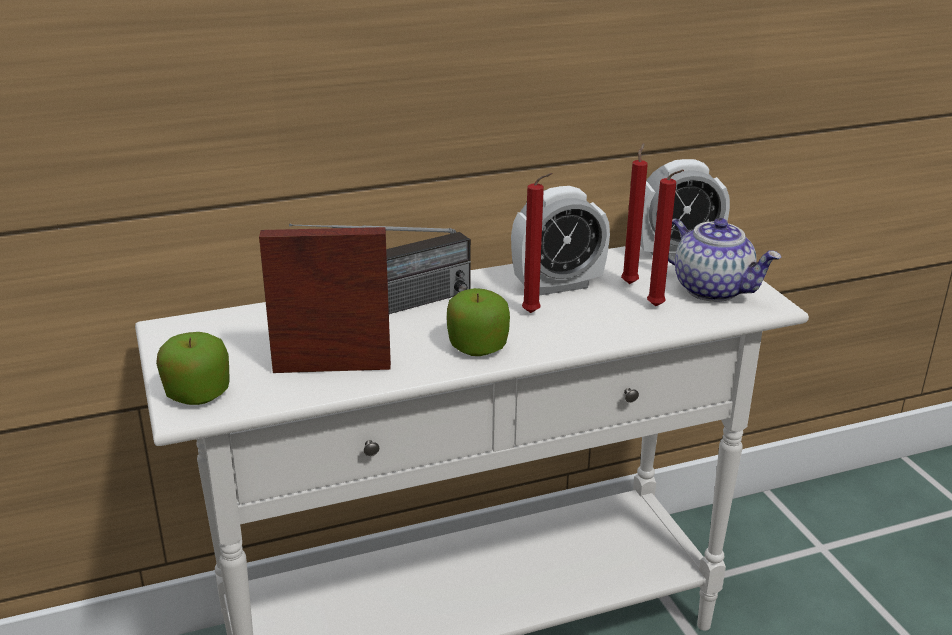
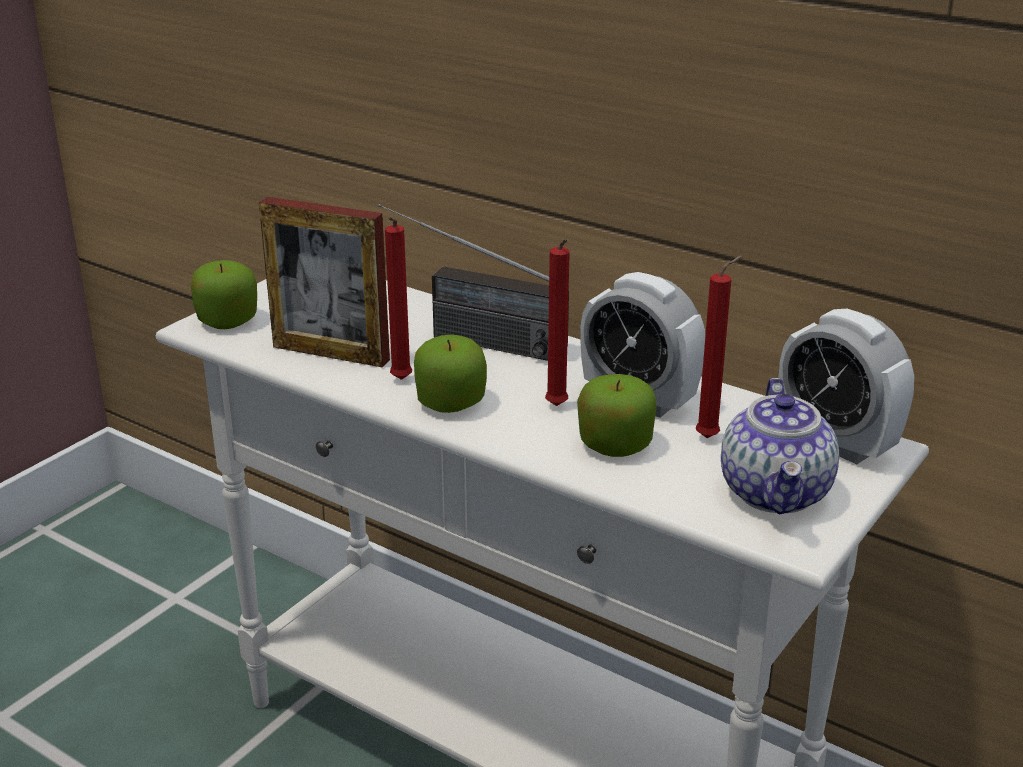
camera: 55 degrees right, 0 degrees up
(332, 367) = (331, 353): picture frame -> picture frame turned 150 degrees clockwise
(604, 313) = (615, 444): none -> apple
(658, 307) = (675, 471): red candle -> red candle (400, 381)

